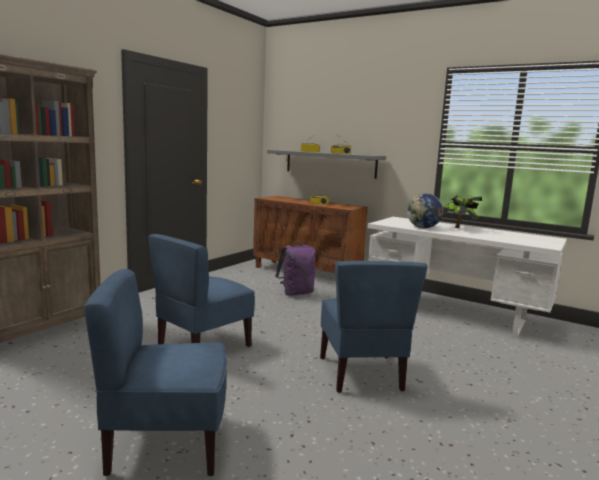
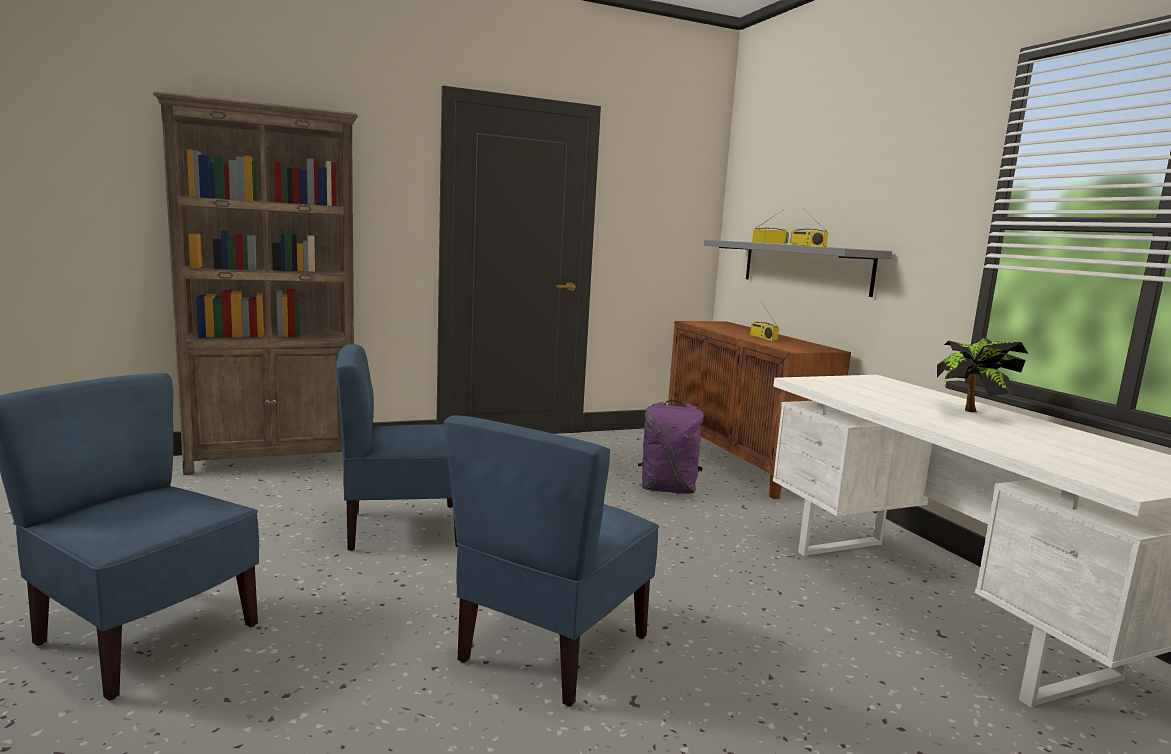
camera: 35 degrees right, 0 degrees up
(423, 228) = (875, 400): globe -> none

